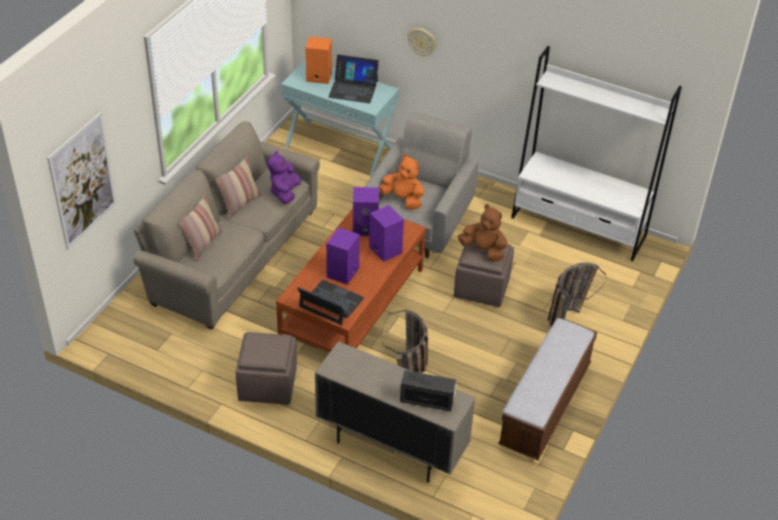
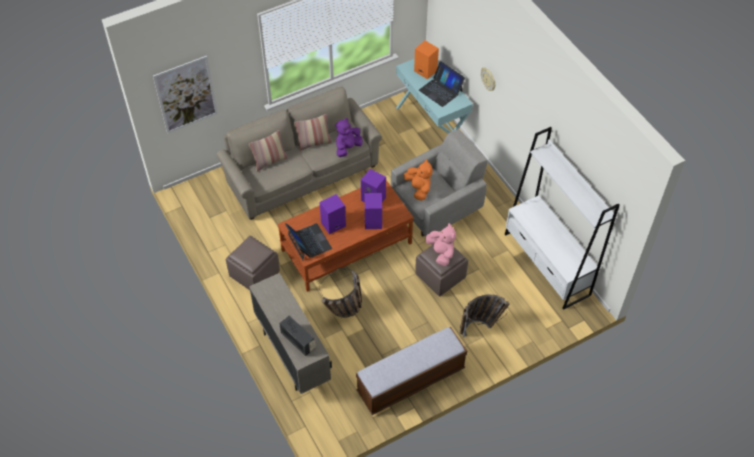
camera: 35 degrees right, 10 degrees up
(483, 250) = (441, 253): brown plush toy -> pink plush toy

